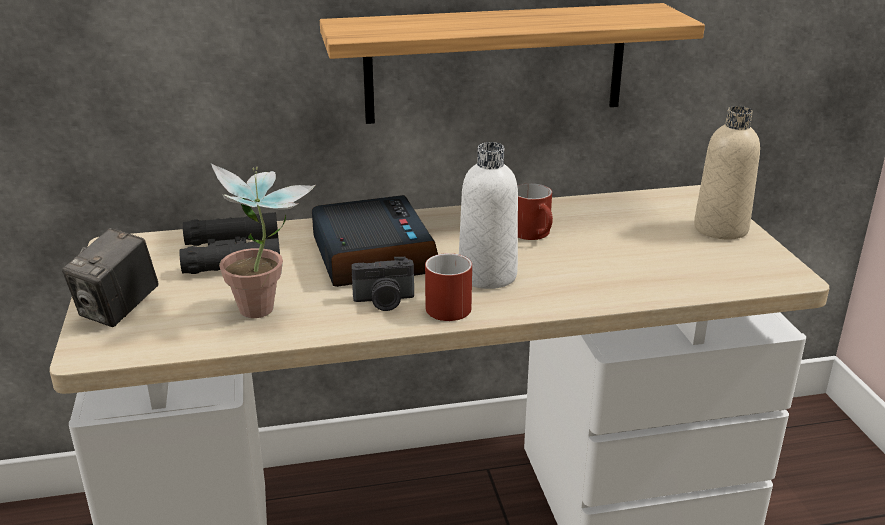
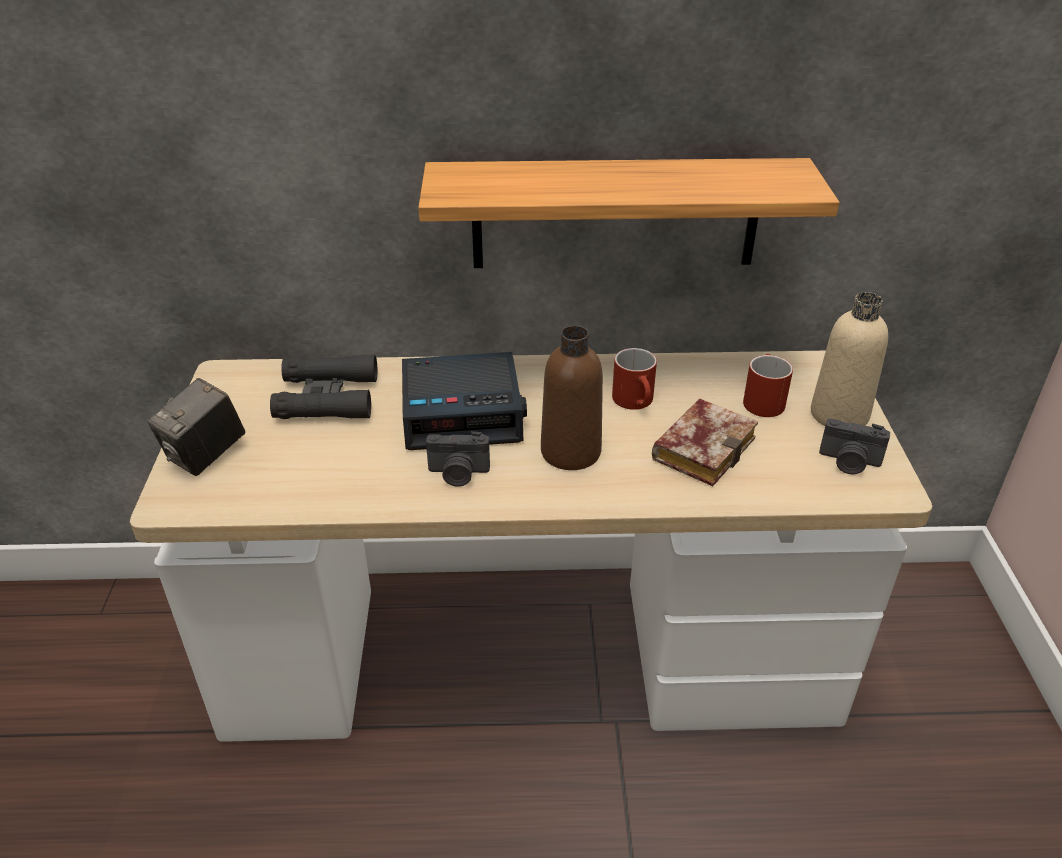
camera: 10 degrees right, 10 degrees up
(268, 312) = (343, 474): potted plant -> none
(372, 255) = (463, 412): alarm clock -> alarm clock turned 90 degrees clockwise
(446, 304) = (518, 485): red mug -> red mug (761, 399)
(487, 275) = (570, 452): white bottle -> brown bottle
(609, 261) = (703, 446): none -> book
(744, 261) = (849, 462): none -> camera

